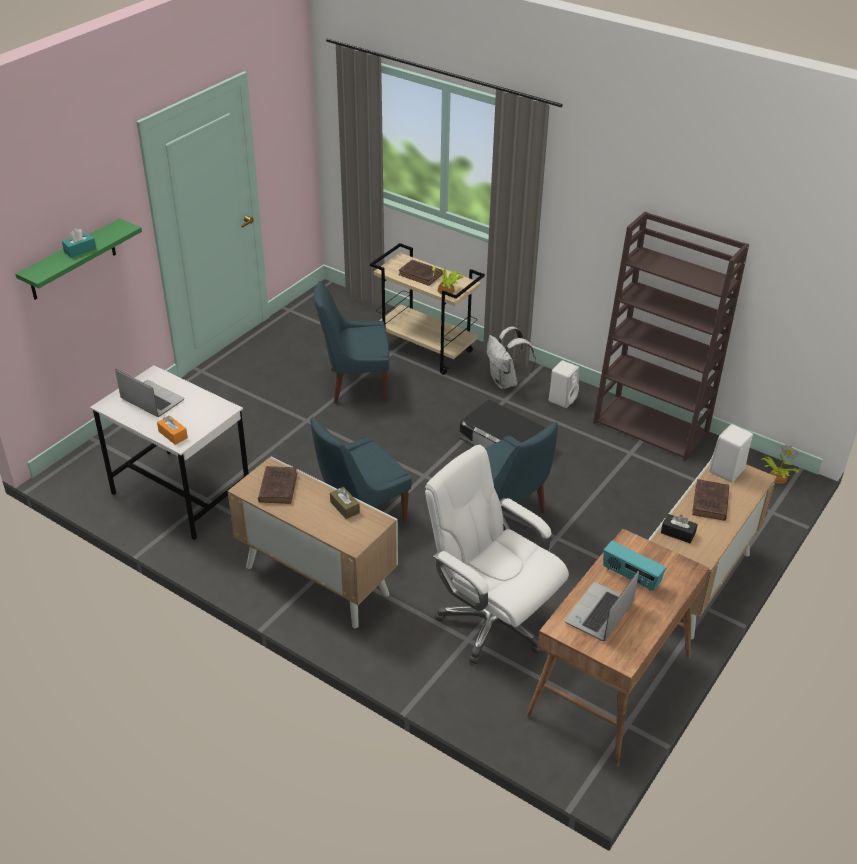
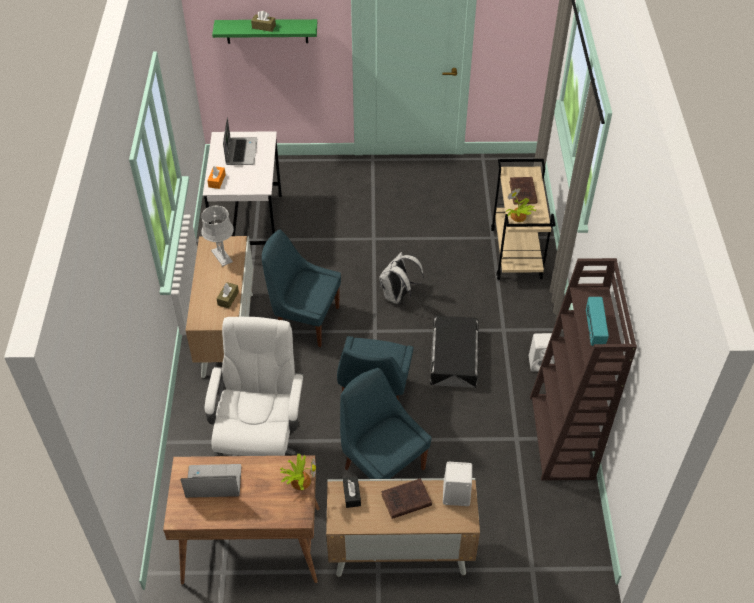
camera: 55 degrees right, 10 degrees up
(80, 250) = (263, 27): turquoise tissue box -> brown tissue box
(278, 486) = (222, 256): brown book -> grey table lamp
(355, 385) = (436, 240): blue chair -> blue chair (382, 466)
(506, 382) = (526, 319): white backpack -> white backpack (398, 296)
(631, 577) = (264, 484): radio -> radio (594, 330)
(776, 477) = (581, 554): potted plant -> potted plant (299, 480)

